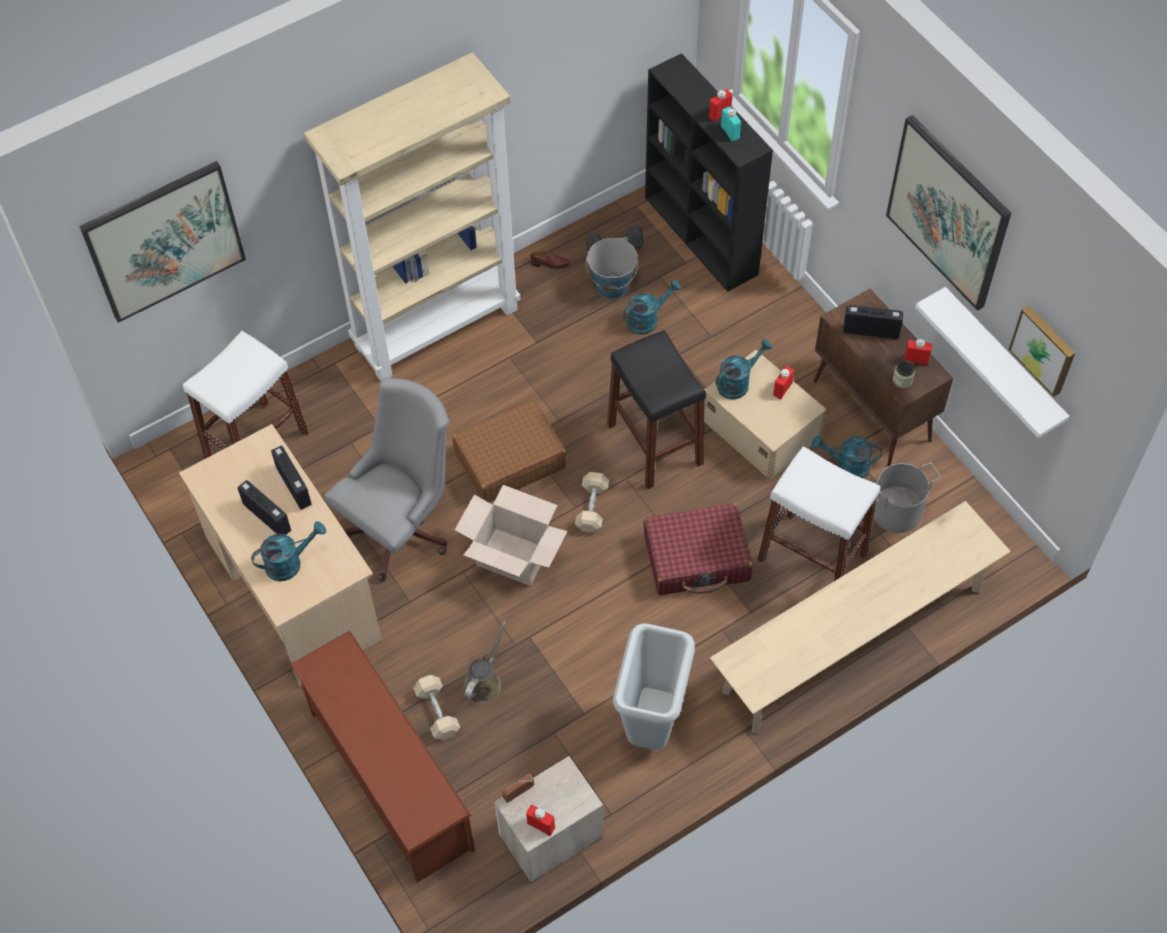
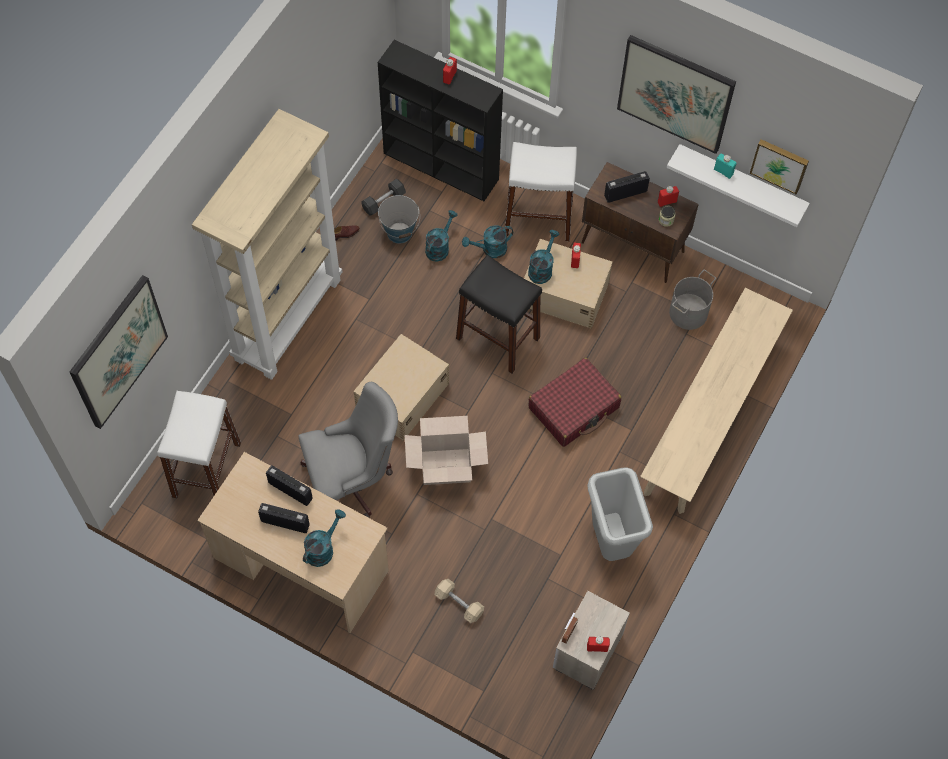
camera: 30 degrees left, 5 degrees up
(388, 780) = (453, 668): brown shoe rack -> none
(402, 526) = (352, 481): grey office chair -> grey office chair turned 60 degrees clockwise
(484, 682) = (479, 566): brown watering can -> none
(509, 460) = (401, 396): brown suitcase -> beige storage box
(592, 507) = (480, 405): beige dumbbell -> none
(730, 132) = (465, 88): turquoise bottle -> turquoise bottle (723, 172)
(812, 557) = (651, 371): white stool -> white stool (538, 218)
(846, 466) = (638, 295): turquoise watering can -> turquoise watering can (490, 250)

